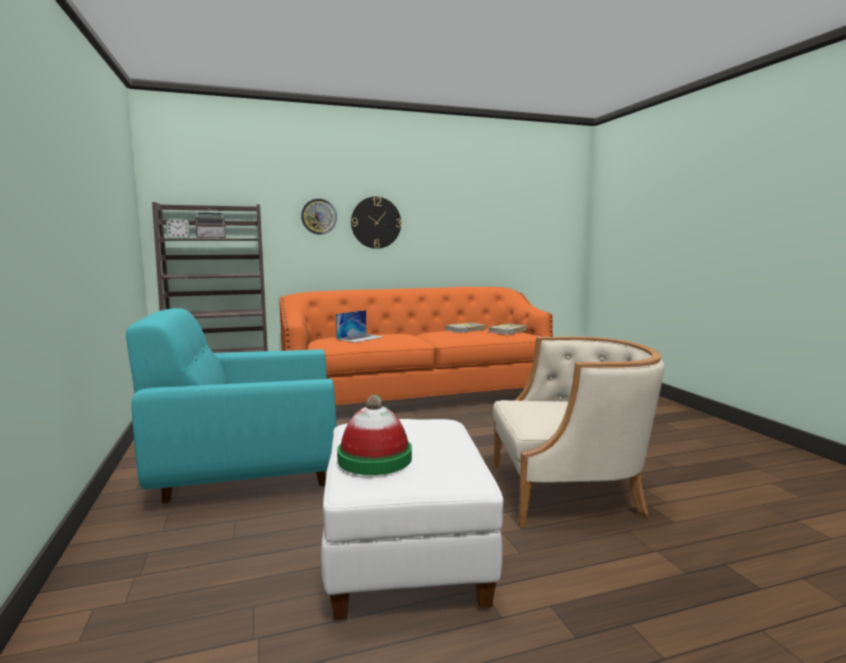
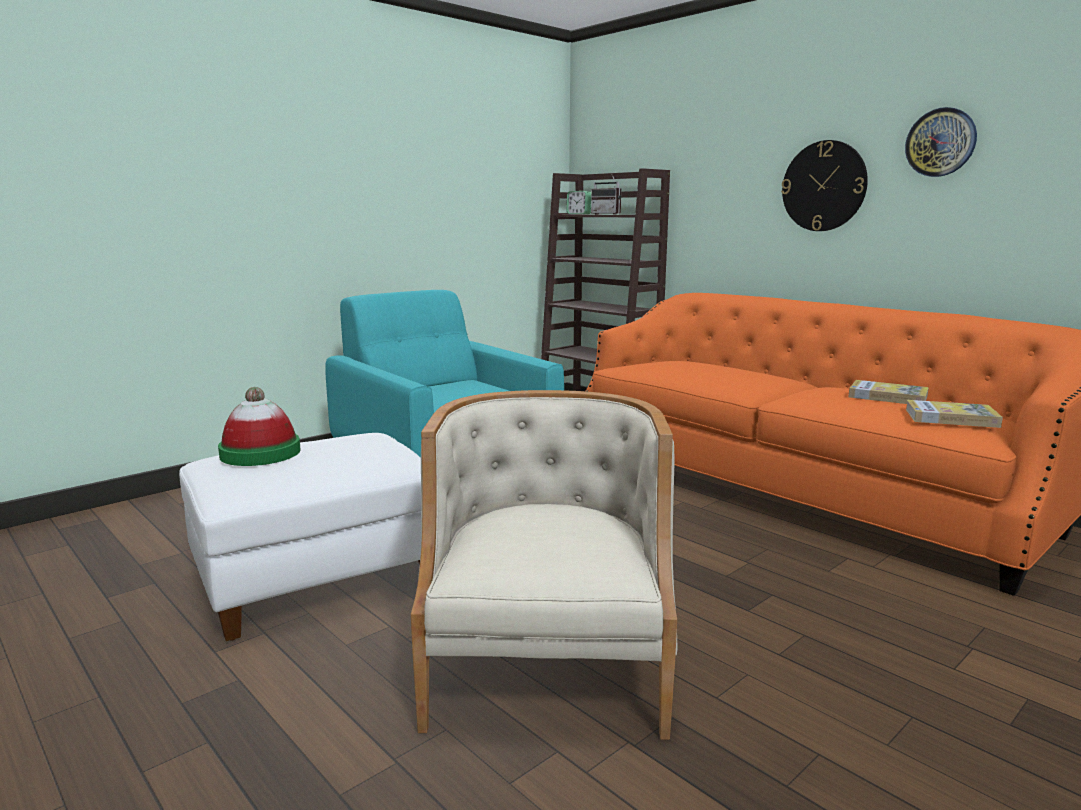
camera: 65 degrees right, 5 degrees up
(319, 216) = (740, 180): wall clock -> wall clock (940, 142)
(360, 338) = (696, 368): laptop -> none
(568, 491) = (547, 661): beige armchair -> beige armchair turned 150 degrees counterclockwise

